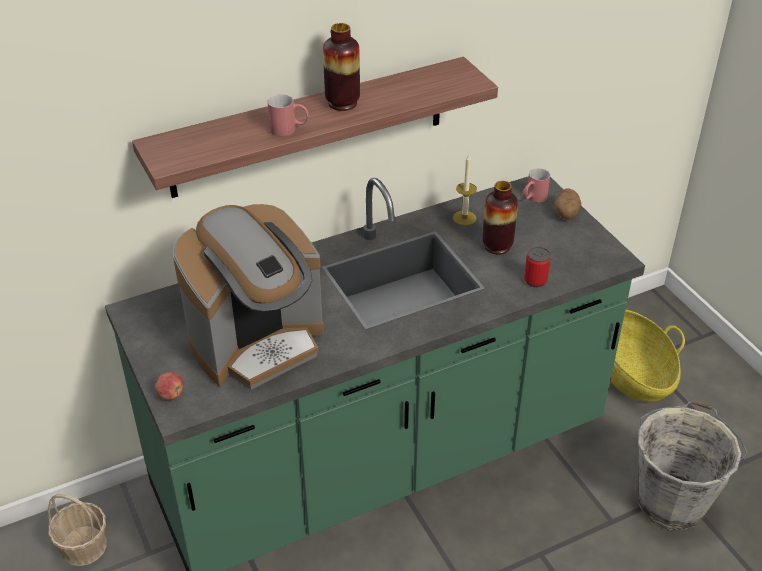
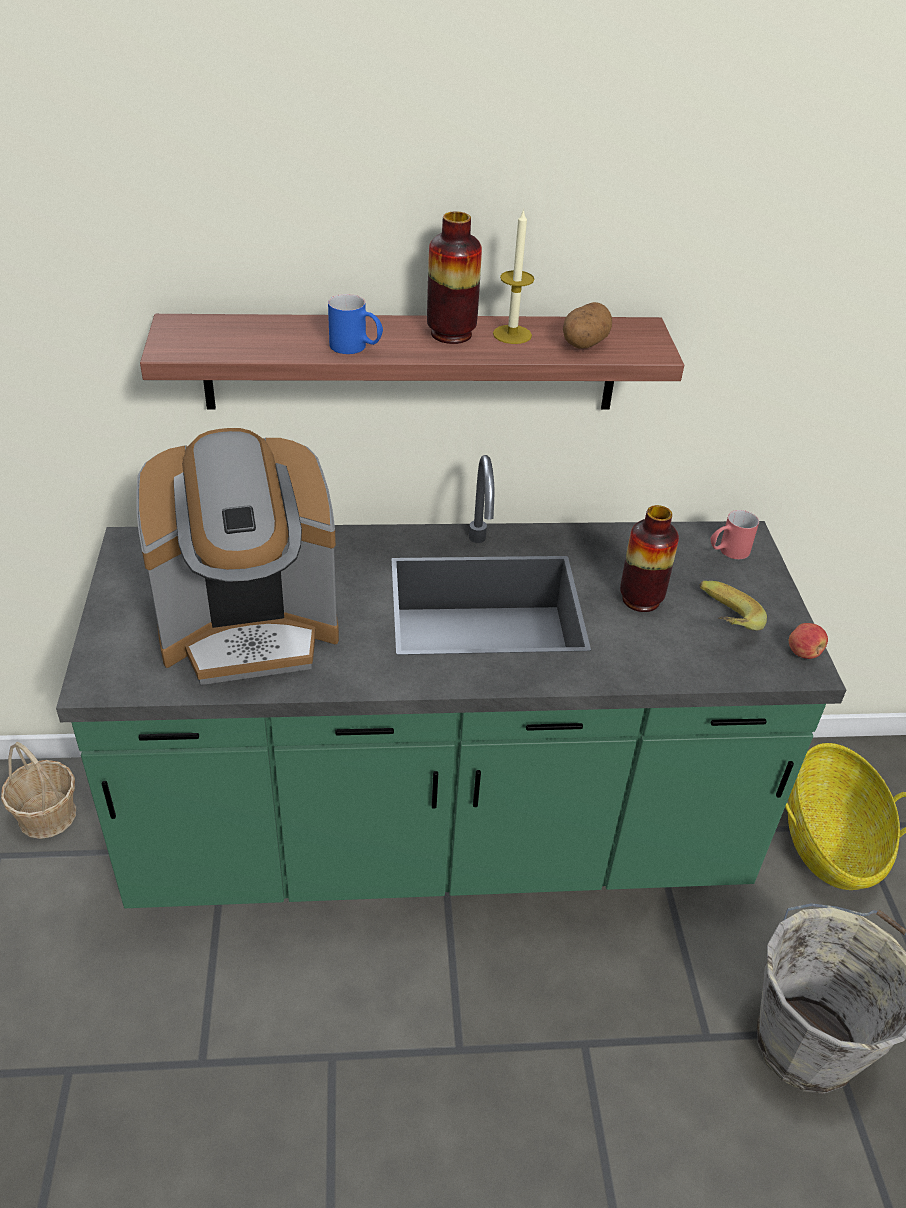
camera: 20 degrees right, 0 degrees up
(171, 394) = (103, 659): apple -> apple (803, 653)
(289, 129) = (356, 348): red mug -> blue mug
(464, 218) = (616, 550): candle -> candle (512, 334)
(535, 280) = (668, 661): can -> none
(552, 247) = (719, 623): none -> banana
(566, 214) = (763, 585): potato -> potato (583, 344)

